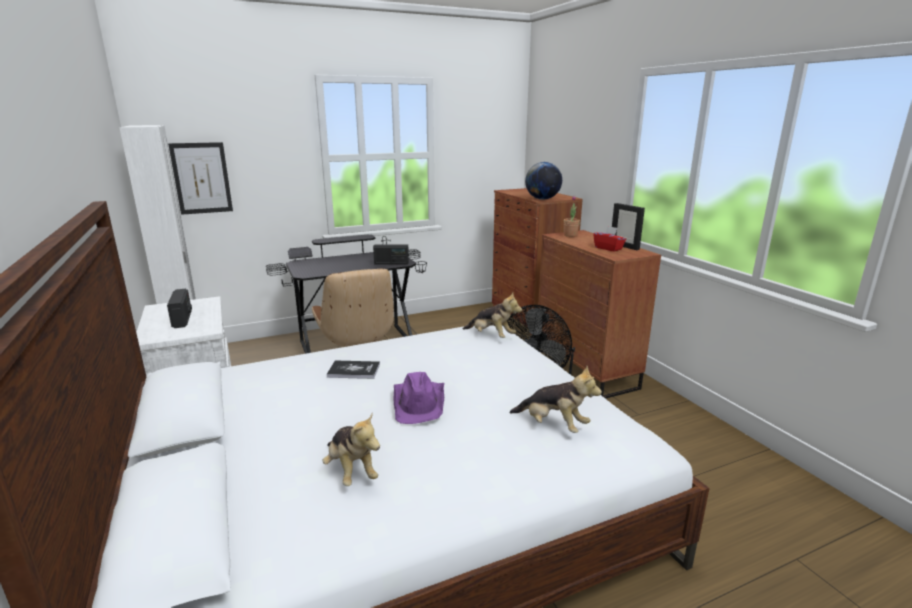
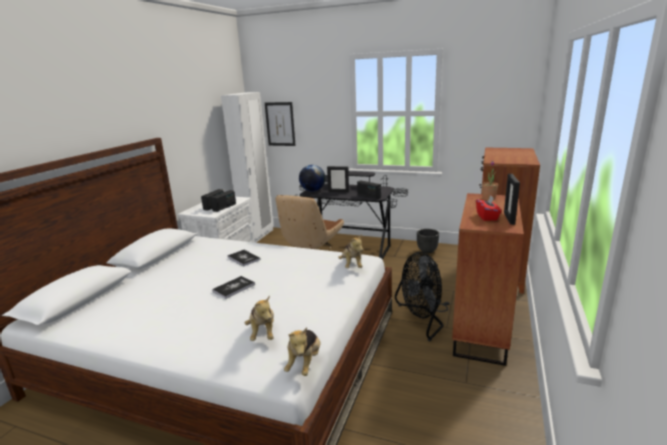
camera: 45 degrees right, 0 degrees up
(207, 316) = (224, 207): none -> radio
(341, 265) = (338, 191): none -> picture frame
(351, 471) = (152, 306): plush toy -> plush toy (304, 363)
(419, 403) = (234, 288): purple hat -> book
(441, 320) = (427, 251): none -> black planter
(542, 199) = (497, 160): globe -> globe (313, 191)

